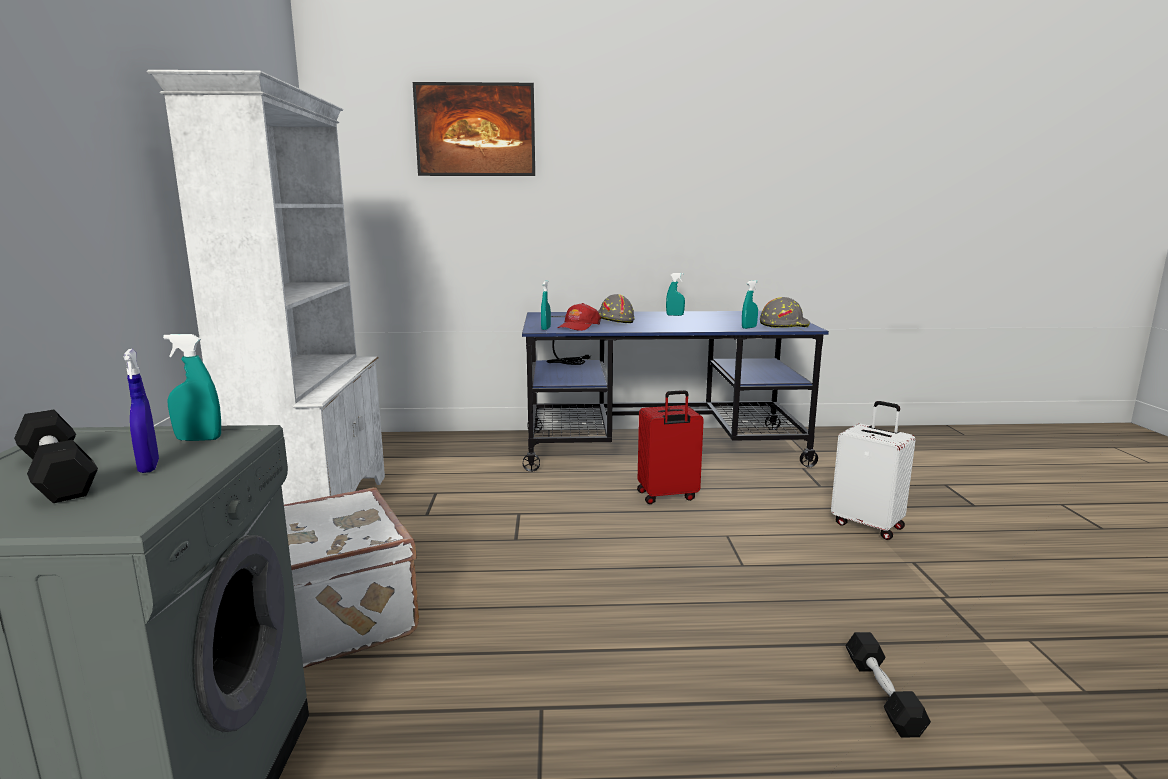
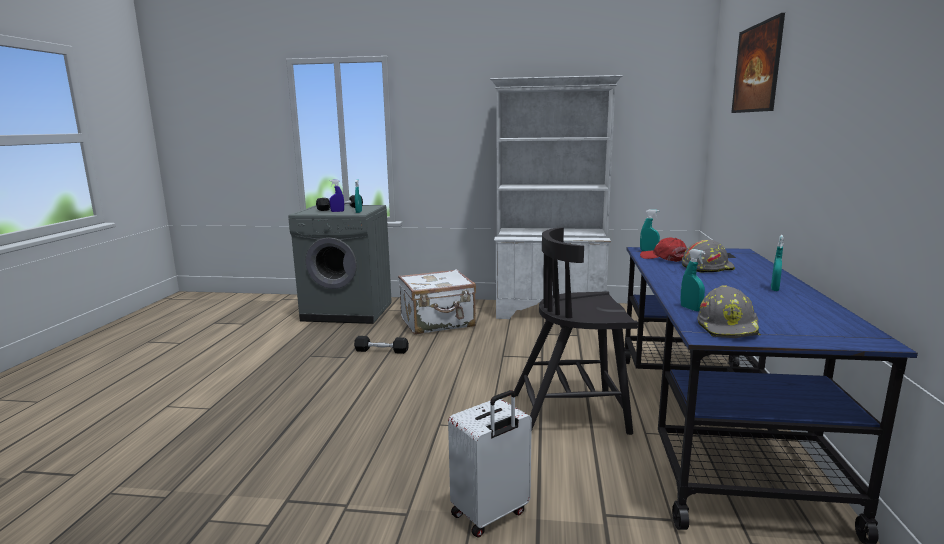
camera: 100 degrees right, 0 degrees up
(667, 496) = (571, 413): red suitcase -> black chair
(882, 694) = (280, 438): black dumbbell -> black dumbbell (381, 351)

